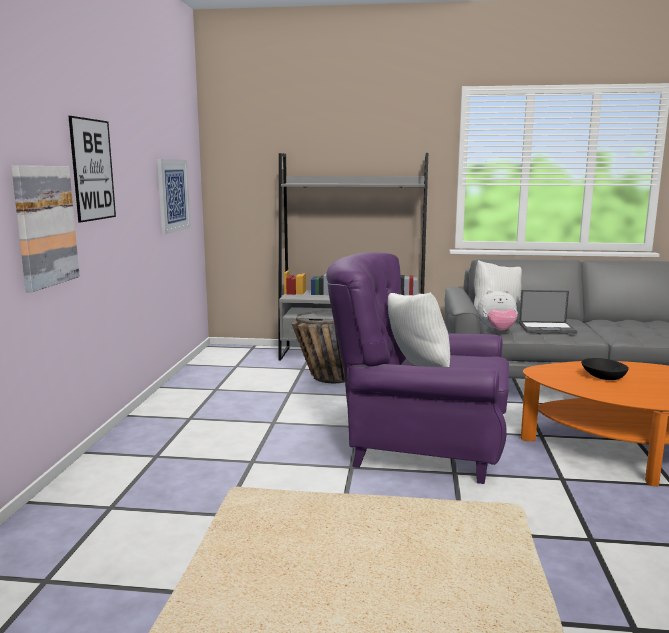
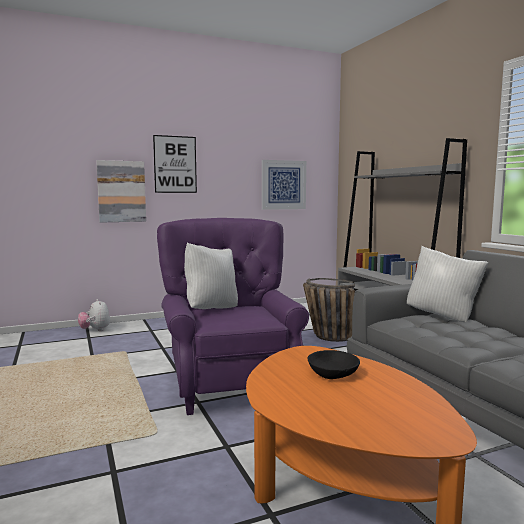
camera: 60 degrees right, 5 degrees down
(497, 331) = (397, 321): plush toy -> plush toy (95, 330)
(547, 328) = (452, 333): laptop -> none

